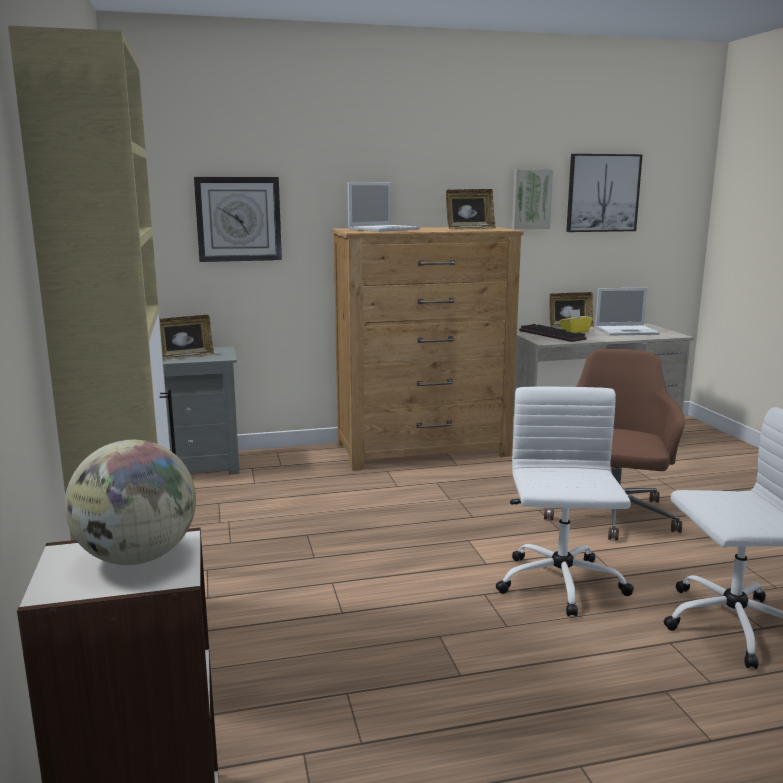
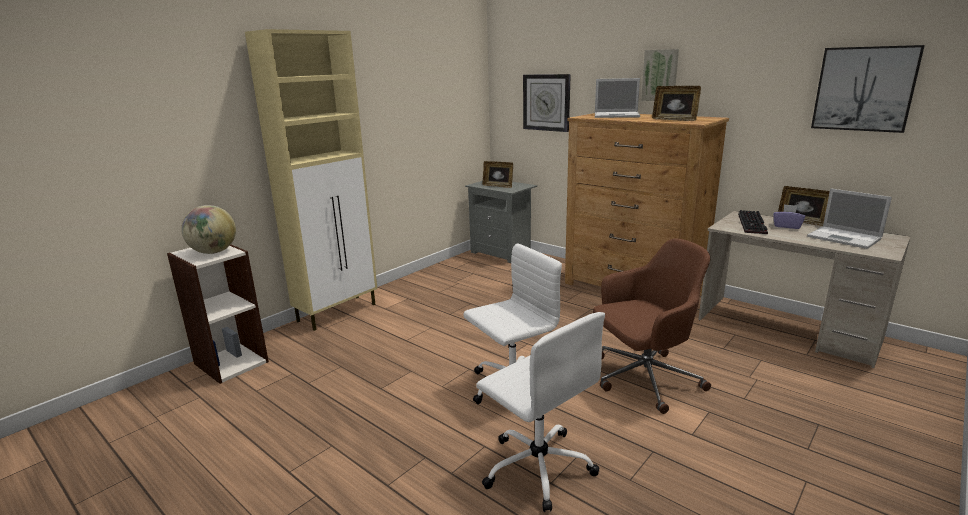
camera: 55 degrees right, 5 degrees up
(531, 199) = (774, 94): picture -> picture (660, 75)
(574, 331) = (787, 226): yellow tissue box -> purple tissue box

